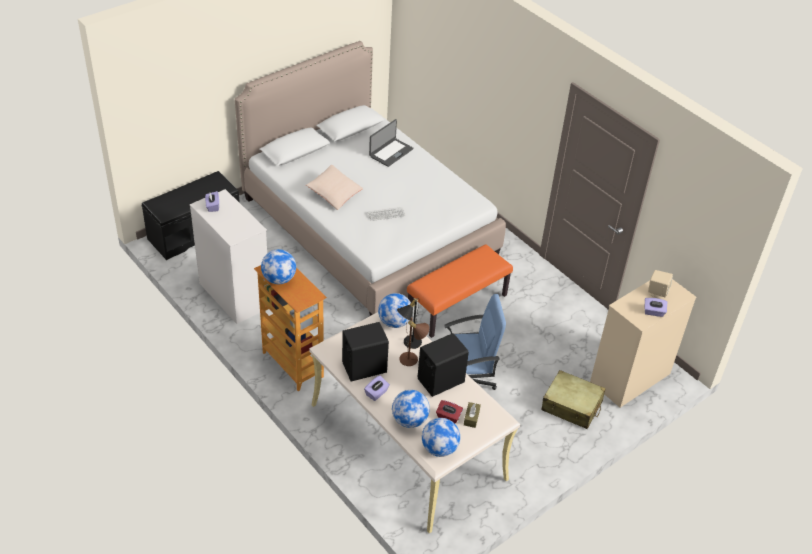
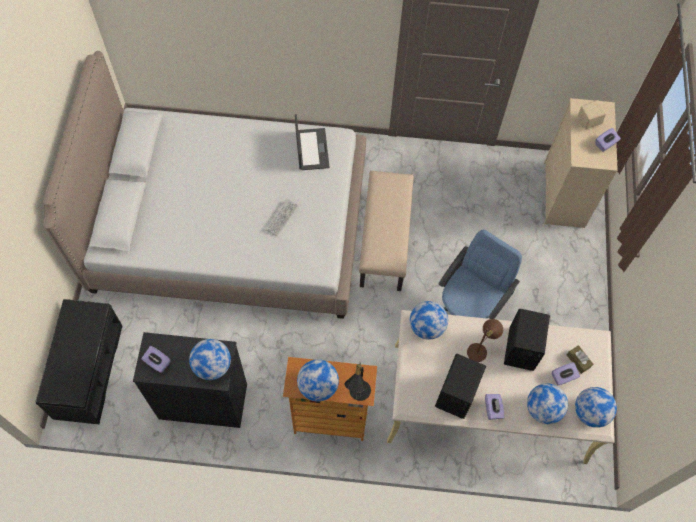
camera: 45 degrees left, 20 degrees up
(234, 294) = (202, 401): white dresser -> black dresser
(238, 229) = (212, 366): none -> globe
(334, 193) = (211, 234): beige pillow -> none
(390, 152) = (205, 145): laptop -> laptop (311, 149)
(408, 342) = (458, 336): black table lamp -> black table lamp (357, 394)
(448, 417) = (563, 377): red tissue box -> purple tissue box
(457, 305) = (384, 241): orange bench -> beige bench
(571, 406) = (555, 257): beige suitcase -> none

